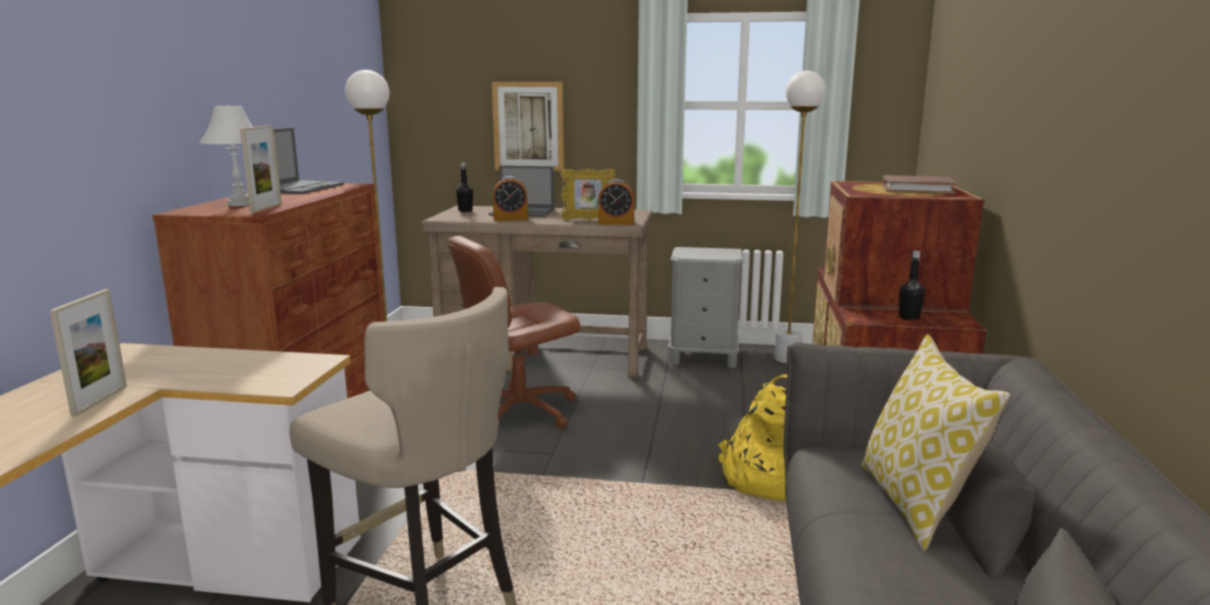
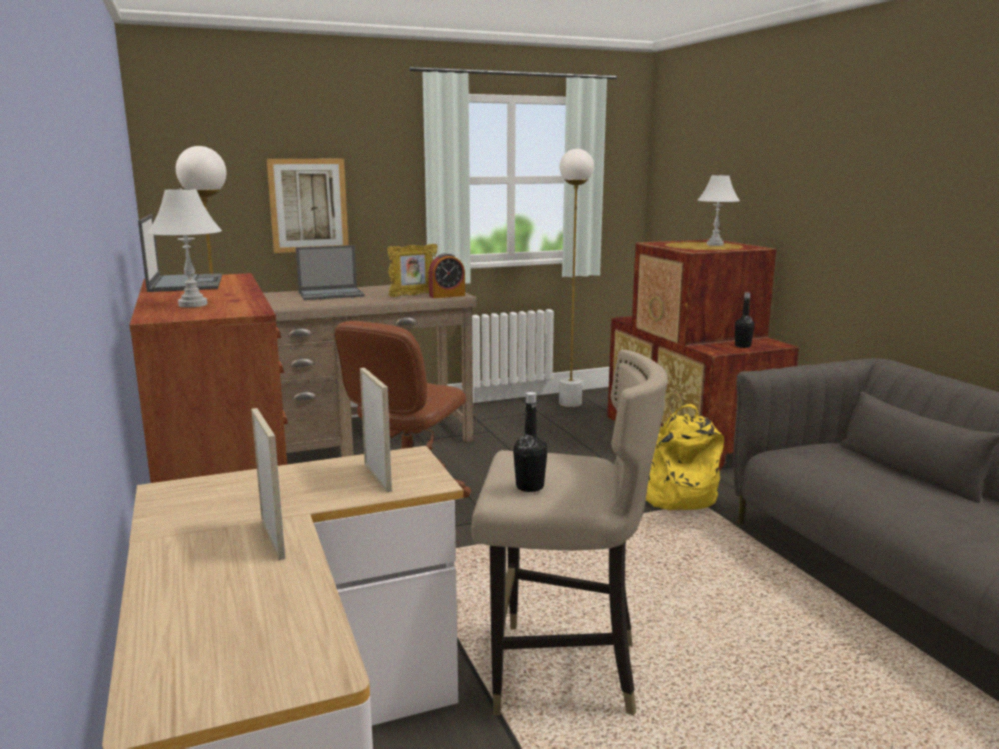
camera: 30 degrees left, 0 degrees up
(266, 208) = (243, 305): picture frame -> picture frame (377, 477)
(465, 211) = (268, 298): black bottle -> black bottle (529, 487)
(510, 219) = (337, 301): alarm clock -> none
(703, 358) = (505, 414): grey nightstand -> none
(916, 504) = (887, 471): pillow -> none
(917, 189) = (714, 244): brown book -> white table lamp

